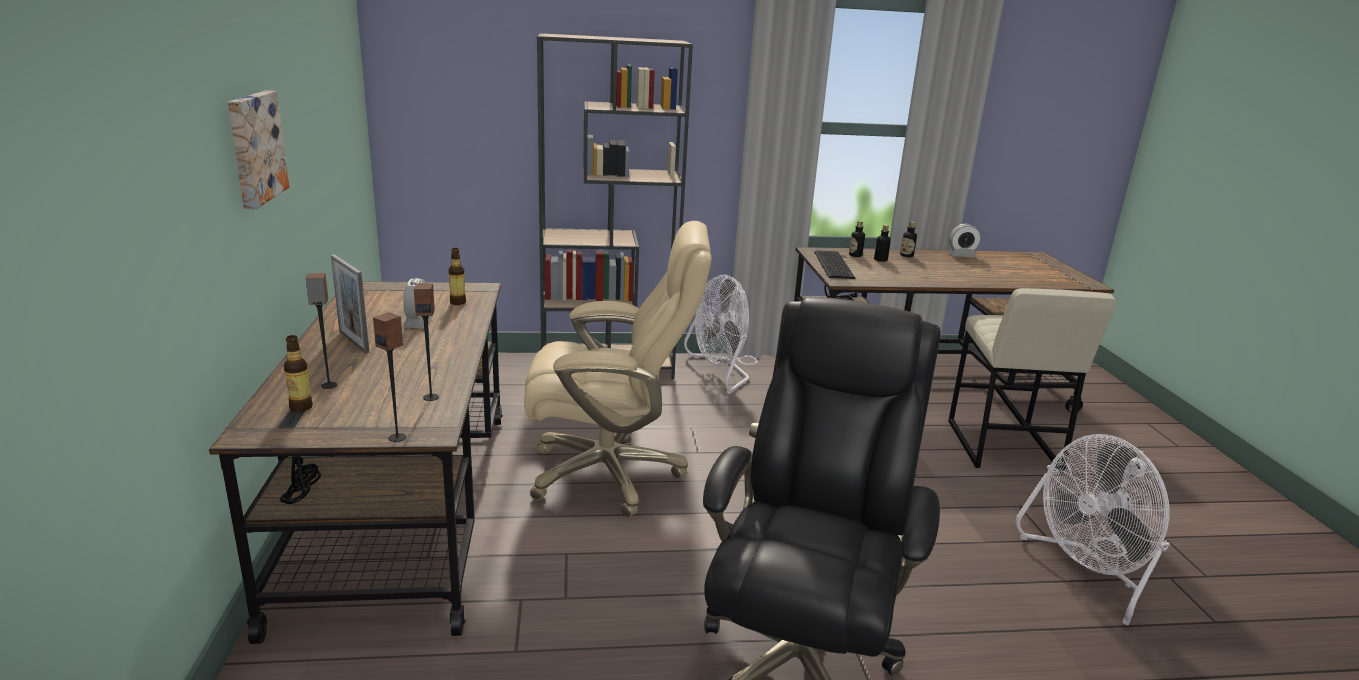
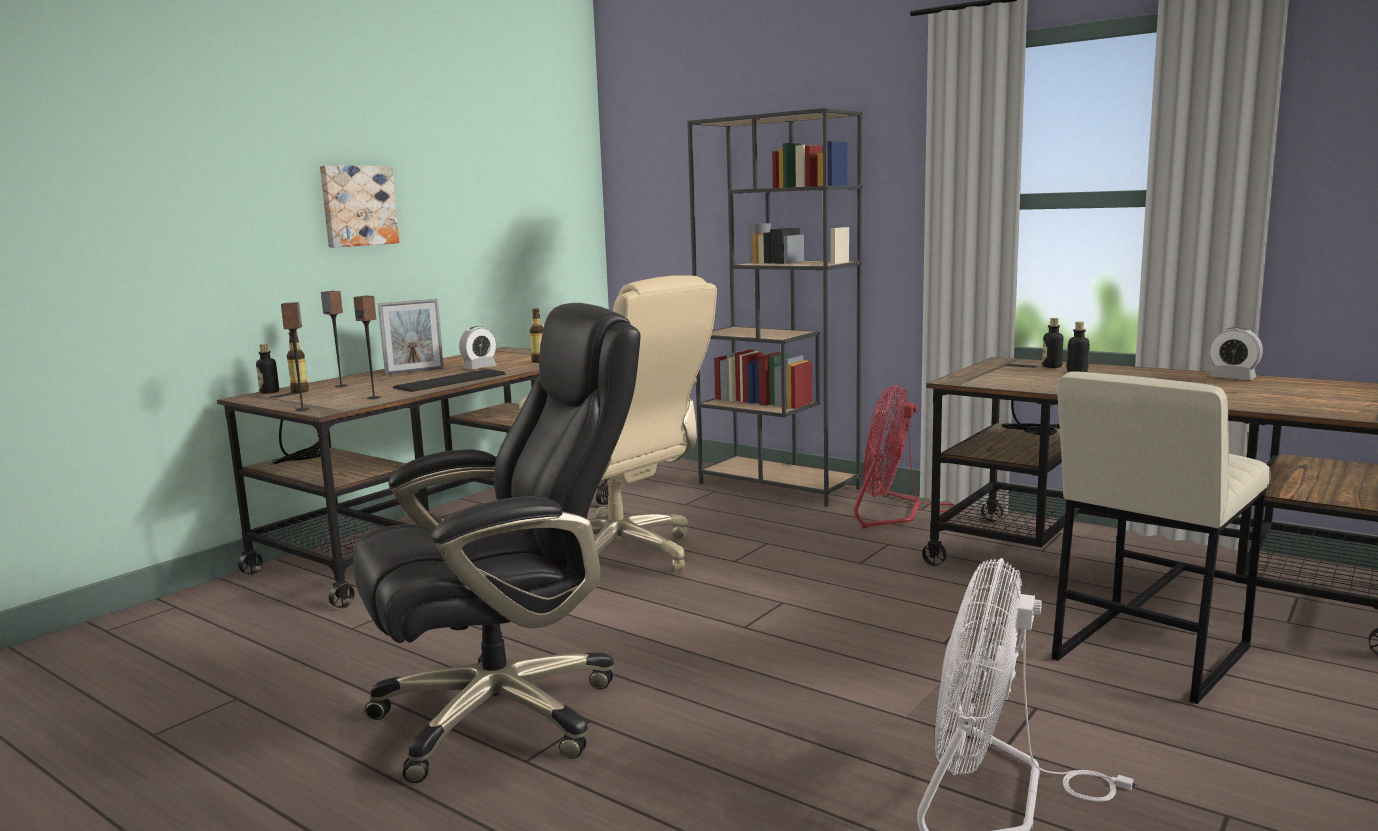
camera: 45 degrees right, 10 degrees down
(353, 342) = (414, 371): picture frame -> picture frame turned 120 degrees counterclockwise
(724, 370) = (898, 510): white fan -> red fan
(835, 264) = (992, 370): keyboard -> keyboard (453, 381)
(906, 255) = (1134, 372): bottle -> bottle (269, 392)

